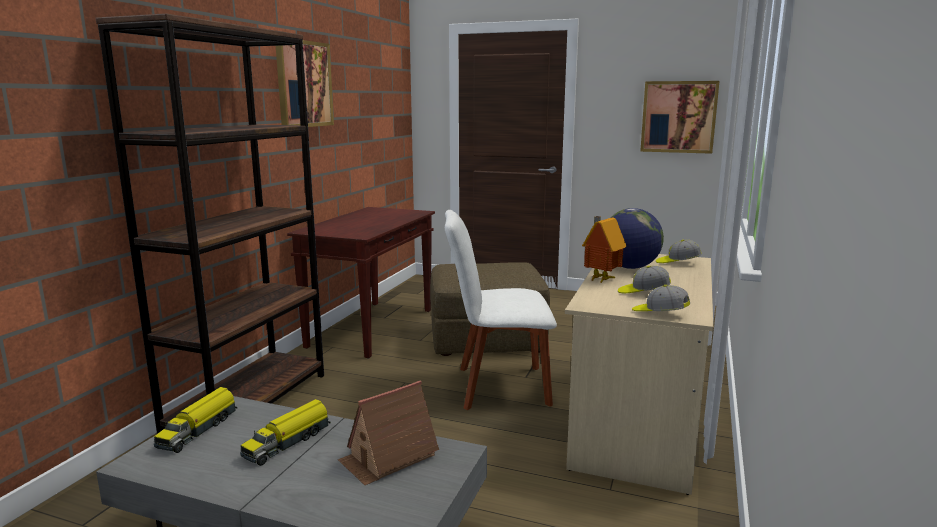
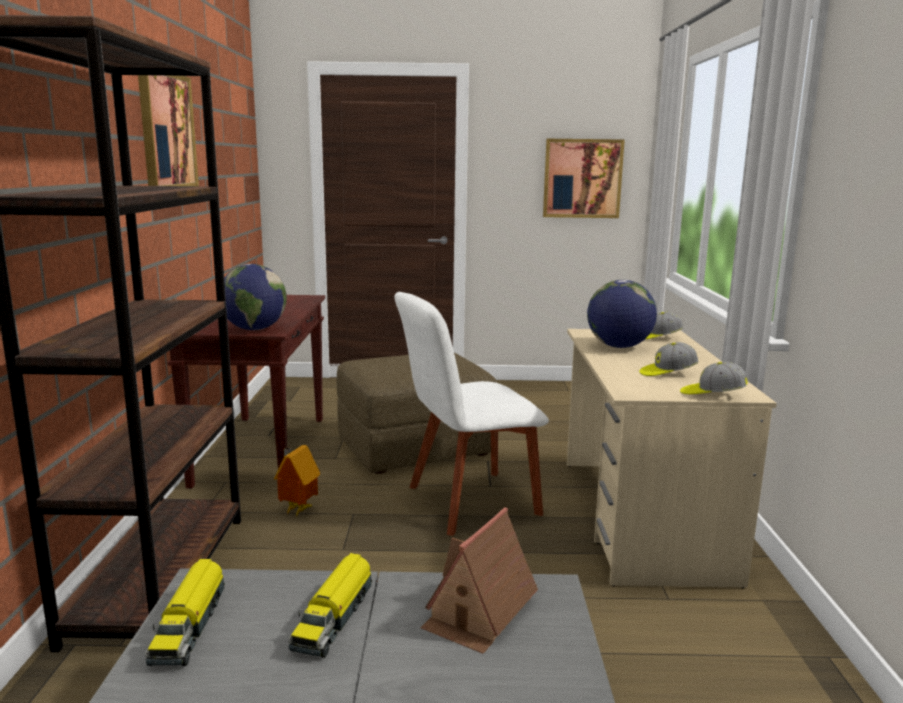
camera: 20 degrees left, 0 degrees up
(351, 233) = (254, 329): none -> globe
(600, 280) = (607, 363): toy house -> toy house (297, 510)

